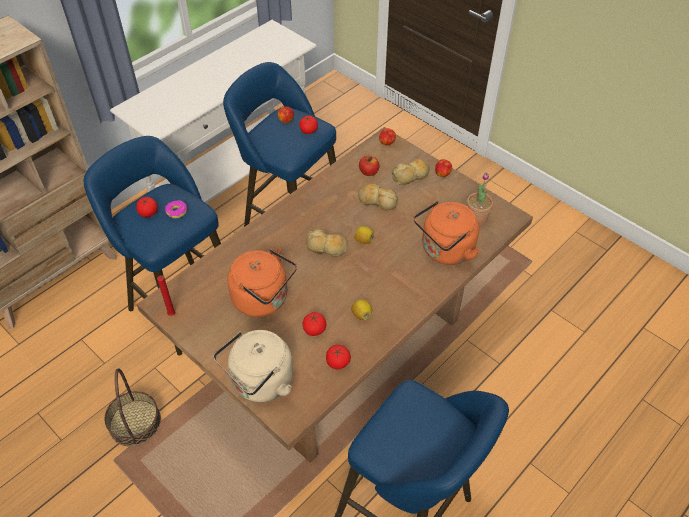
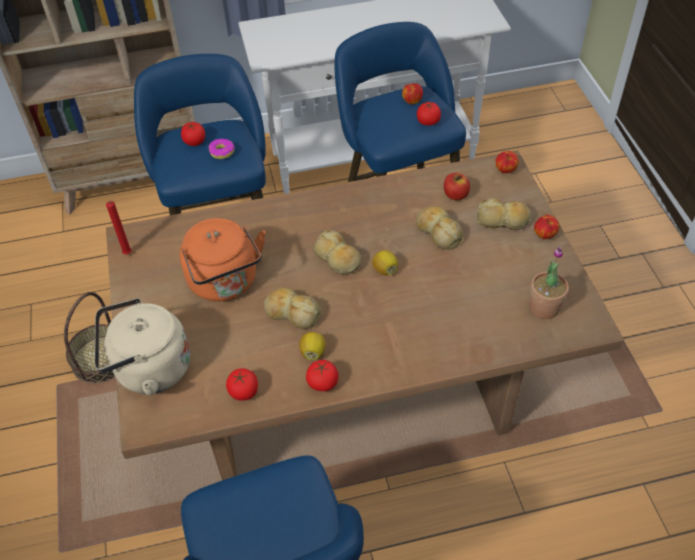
camera: 35 degrees right, 0 degrees up
(314, 329) = (249, 342): tomato -> tomato (323, 383)
(327, 297) = (292, 313): none -> bread
(445, 251) = (471, 328): orange kettle -> none

